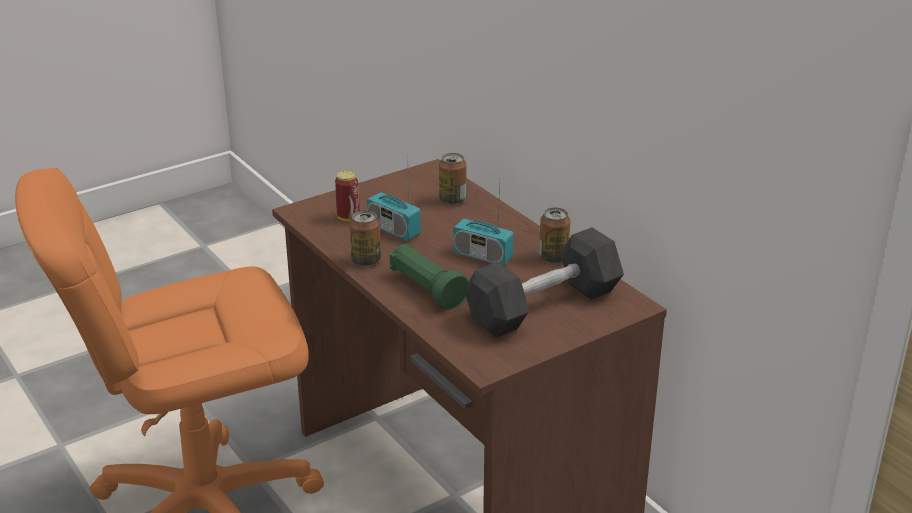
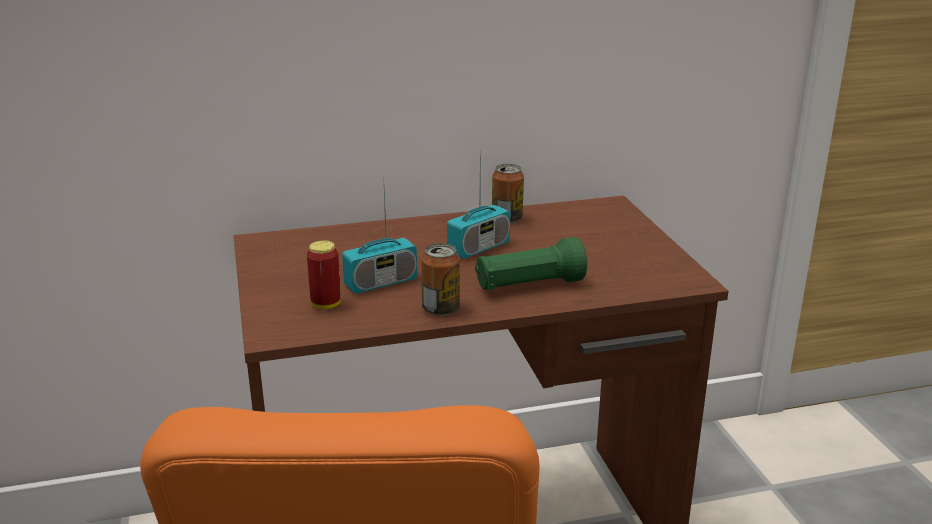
camera: 70 degrees left, 5 degrees down
(452, 200) = (343, 242): can -> none
(544, 306) = (594, 238): black dumbbell -> none

